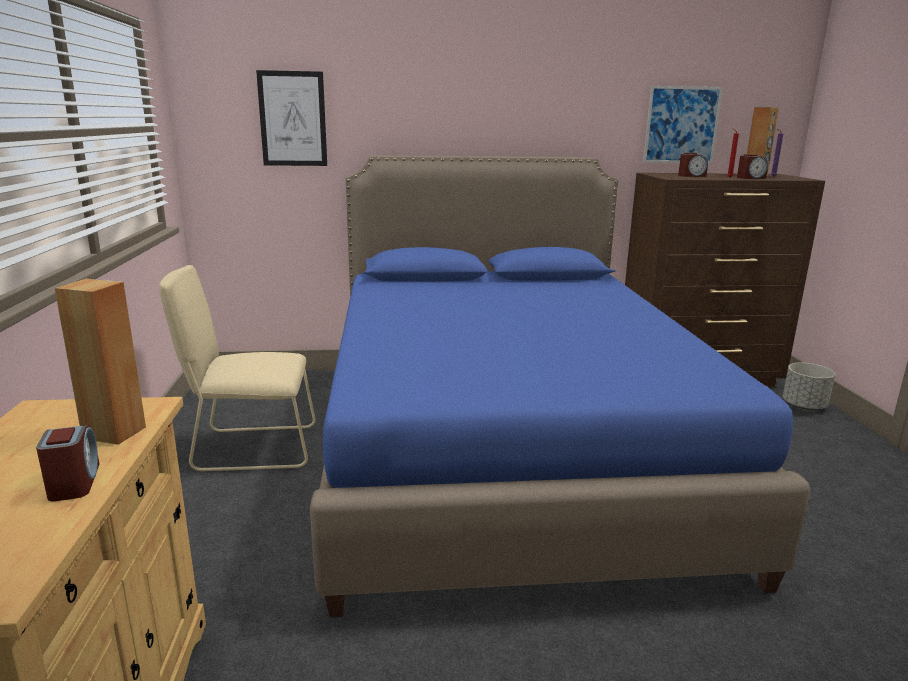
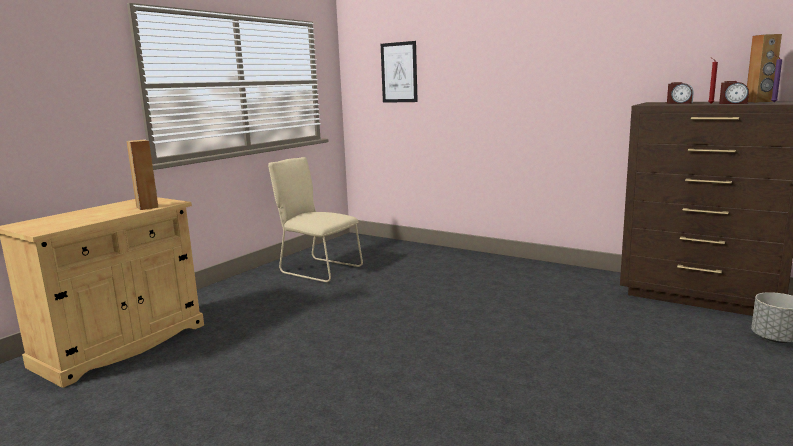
camera: 40 degrees right, 5 degrees down
(74, 482) = (108, 216): alarm clock -> none
(505, 450) = (448, 302): blue bed -> none
(681, 125) = (692, 58): picture -> none

